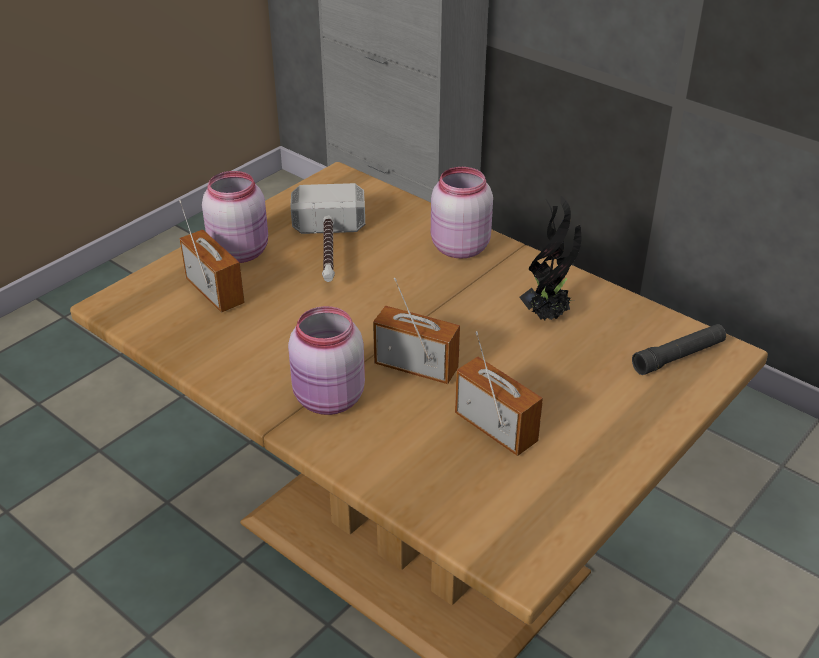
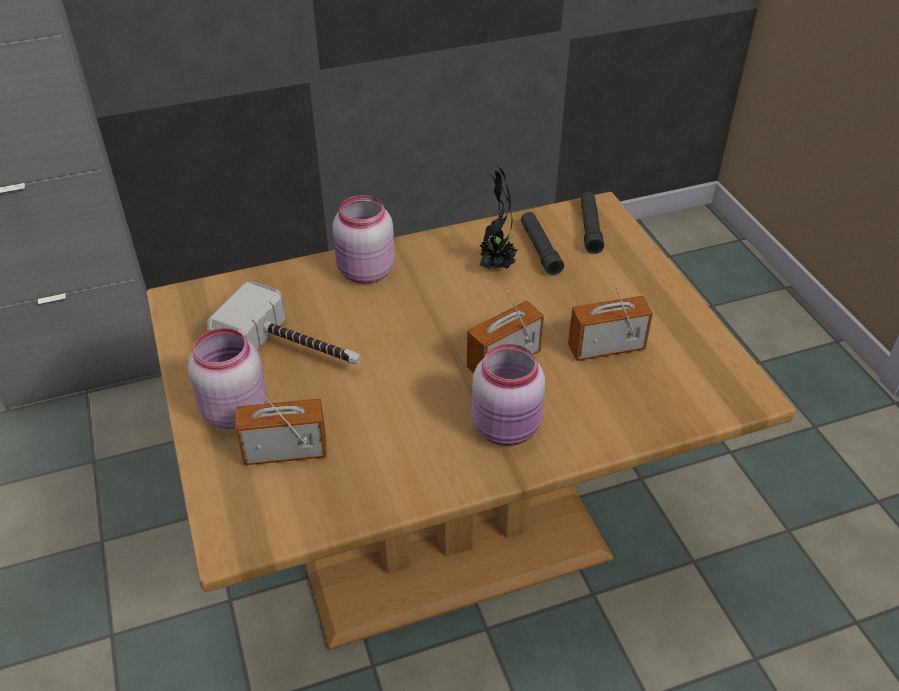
camera: 60 degrees left, 5 degrees up
(604, 334) = (540, 249): none -> black flashlight

